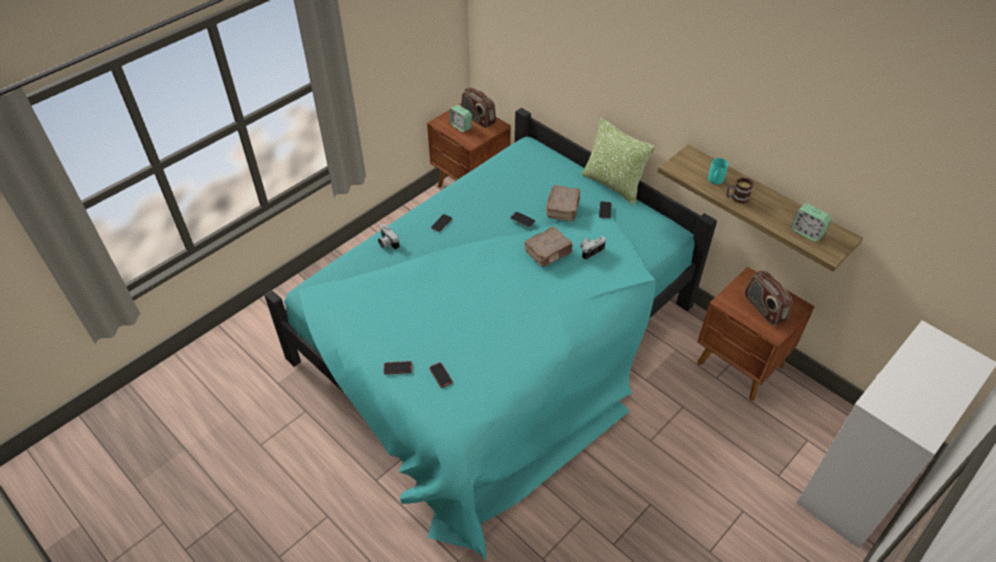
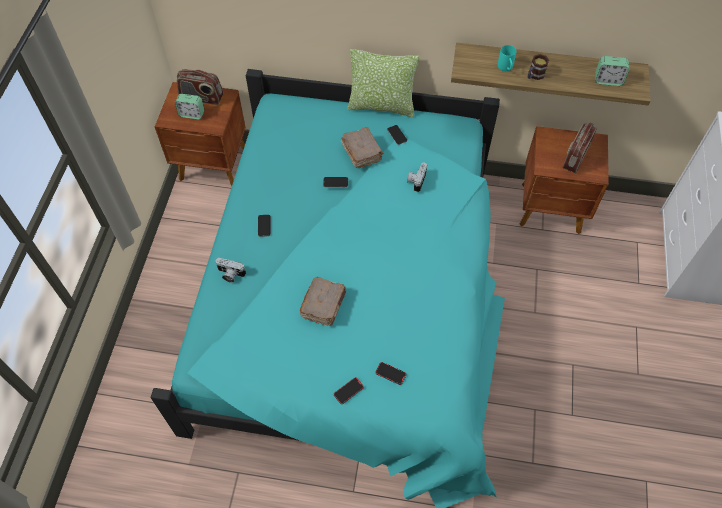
camera: 35 degrees left, 10 degrees up
(548, 252) = (383, 202): brown book -> brown book (324, 305)
(763, 308) = (575, 157): radio -> radio turned 90 degrees clockwise

